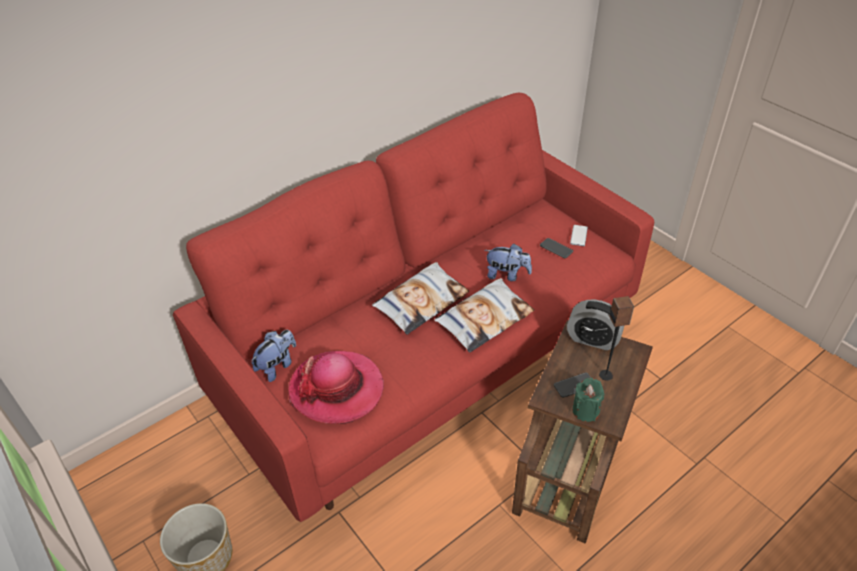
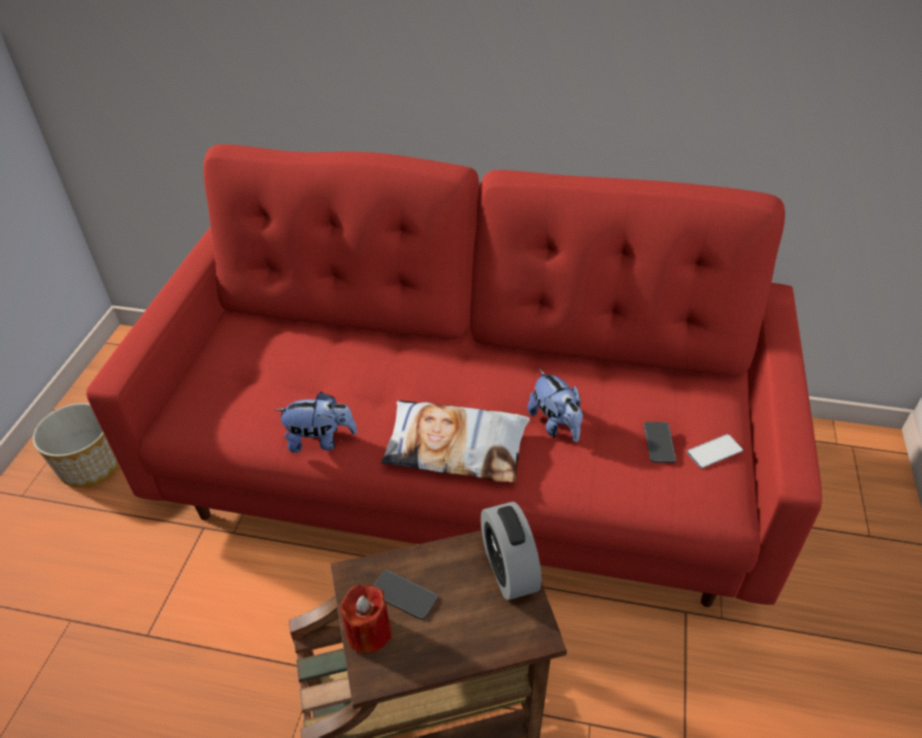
camera: 50 degrees right, 0 degrees up
(277, 366) = (236, 333): plush toy -> plush toy (320, 440)
(337, 389) = (238, 392): hat -> none
(421, 302) = (428, 379): pillow -> none
(585, 410) = (369, 632): green candle -> red candle
(606, 375) = (455, 622): speaker -> none

